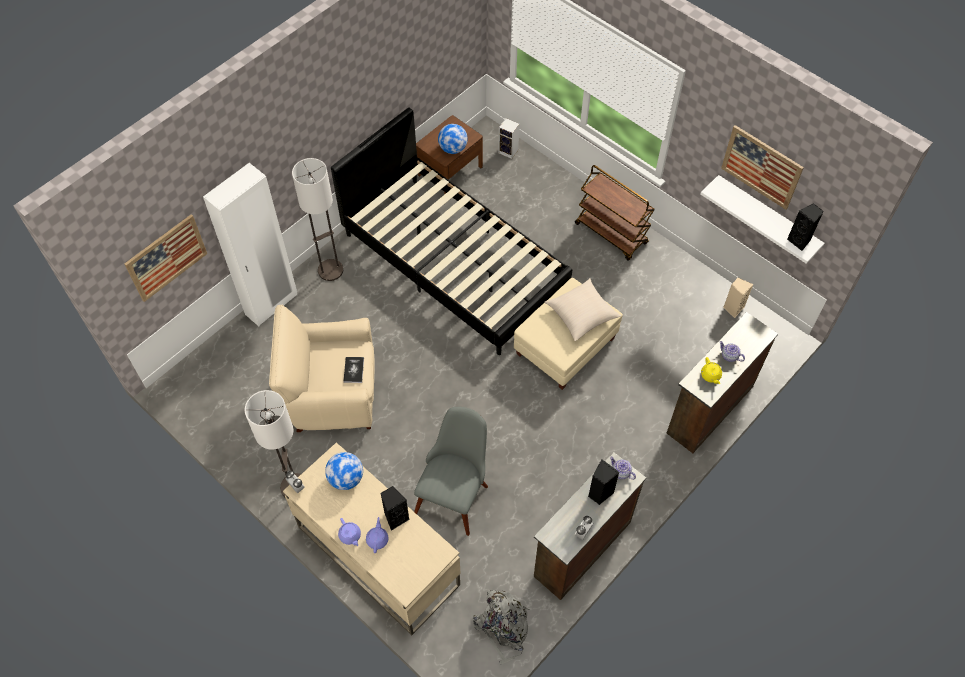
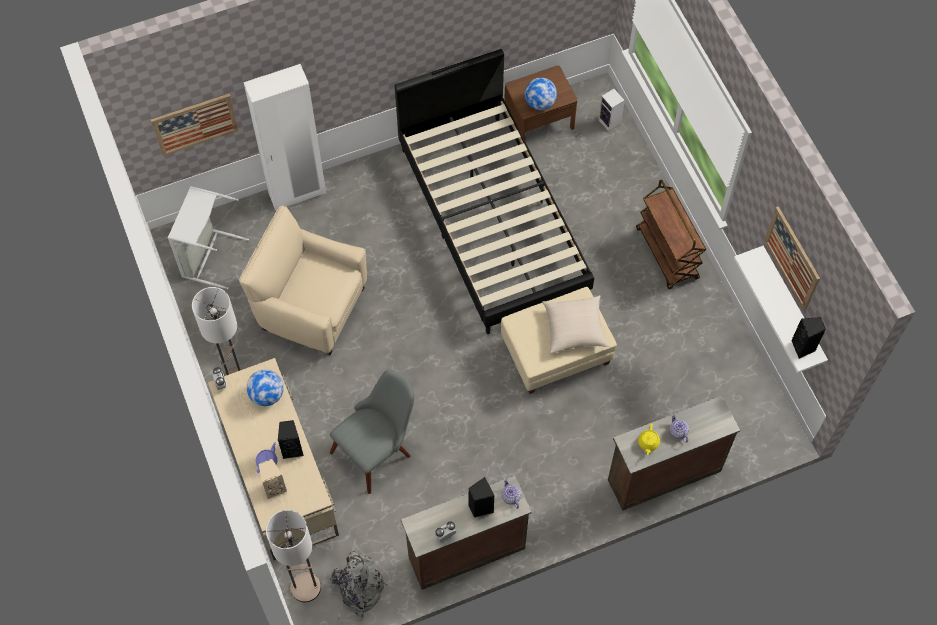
camera: 25 degrees right, 5 degrees up
(214, 389) = (208, 256): none -> grey laundry basket
(330, 270) = (369, 180): floor lamp -> floor lamp (305, 587)
(350, 536) = (245, 448): purple teapot -> none
(353, 370) = (330, 294): book -> none
(733, 308) = (748, 383): beige speaker -> beige speaker (274, 487)

